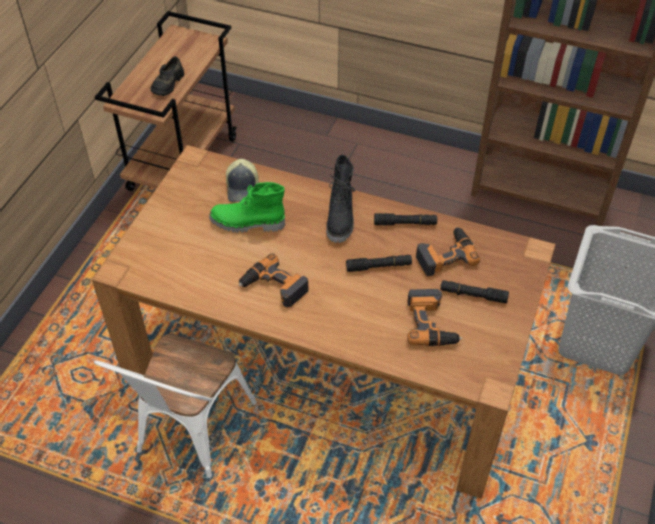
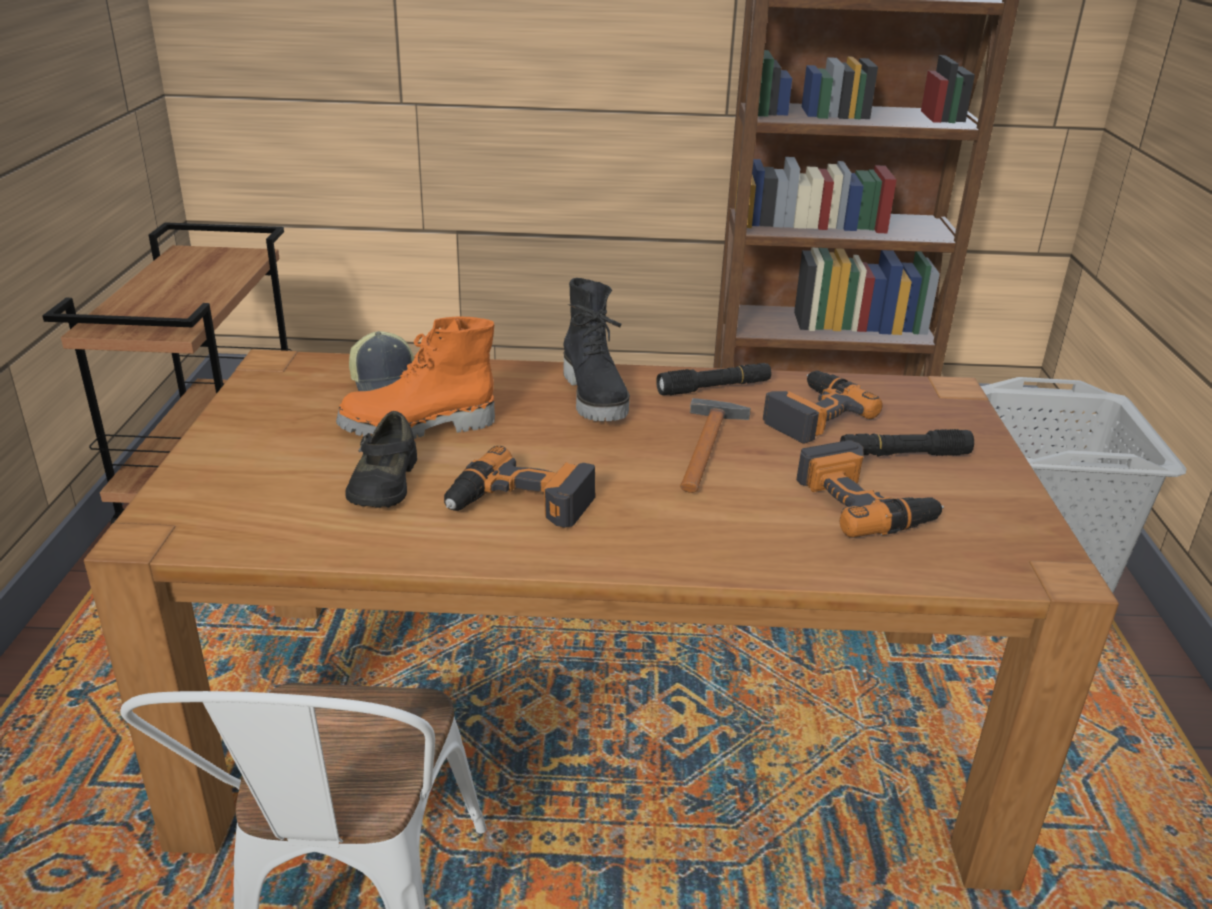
camera: 20 degrees left, 20 degrees down
(167, 83) = (185, 301): black shoe -> black shoe (383, 482)
(247, 224) = (418, 427): green boot -> orange boot
(379, 266) = (708, 445): black flashlight -> hammer

